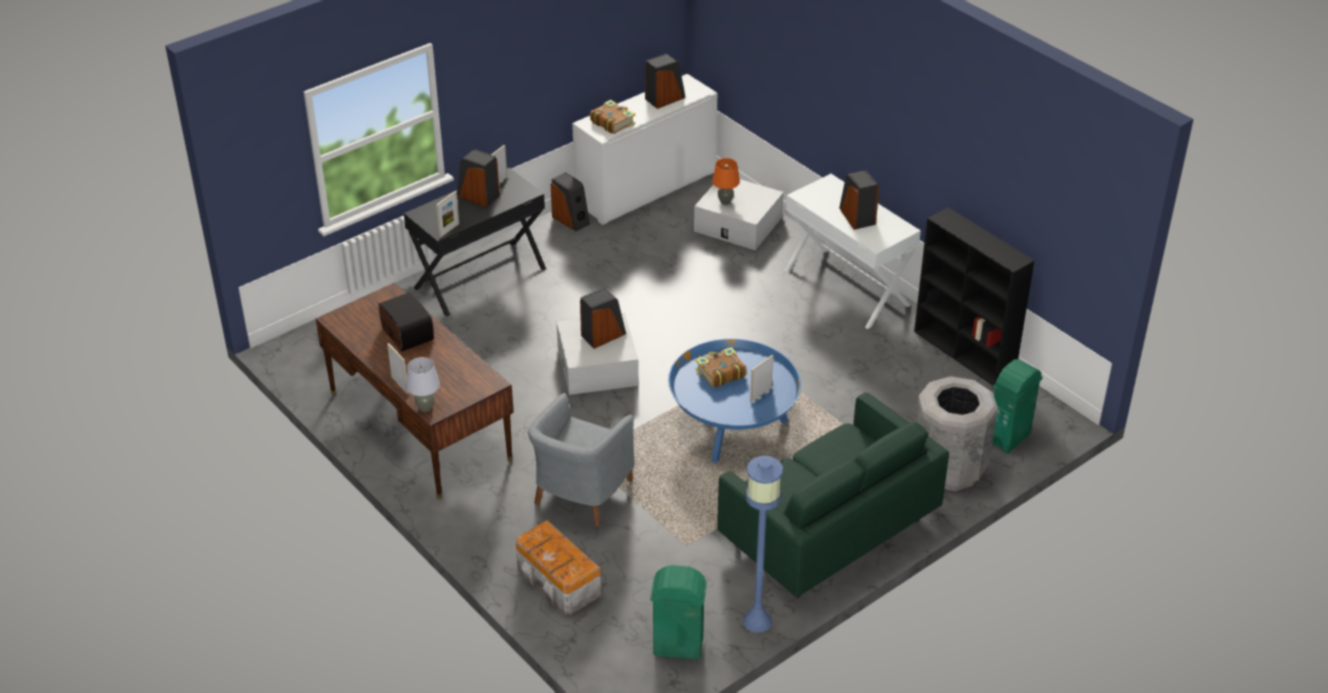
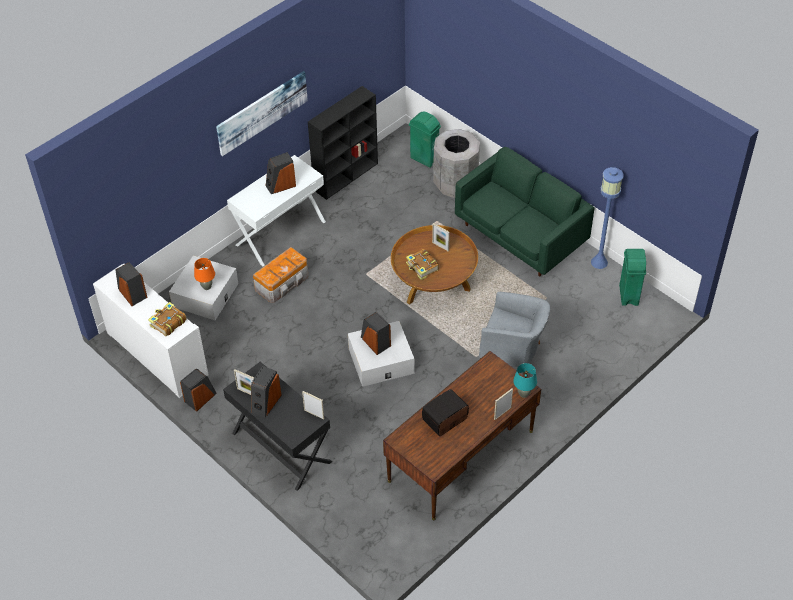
camera: 95 degrees left, 10 degrees up
(425, 408) = (523, 394): grey table lamp -> turquoise table lamp
(558, 583) = (592, 356): storage box -> storage box (283, 283)
(732, 427) = (434, 283): blue coffee table -> brown coffee table
(902, 118) = (262, 112): none -> picture

